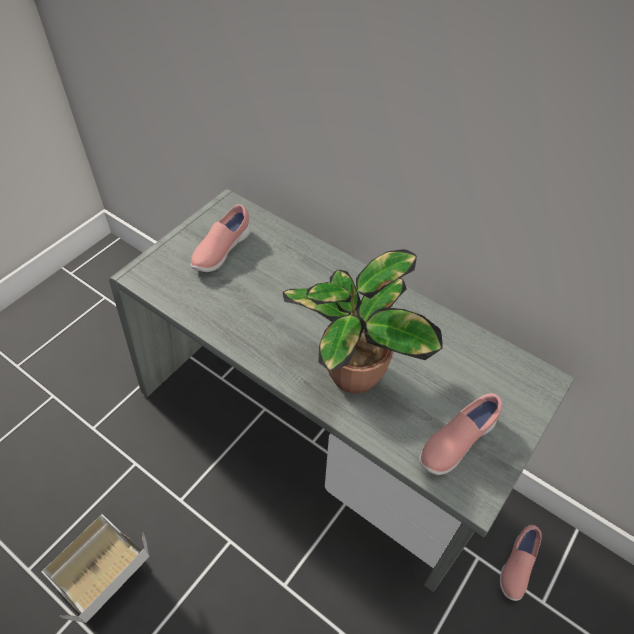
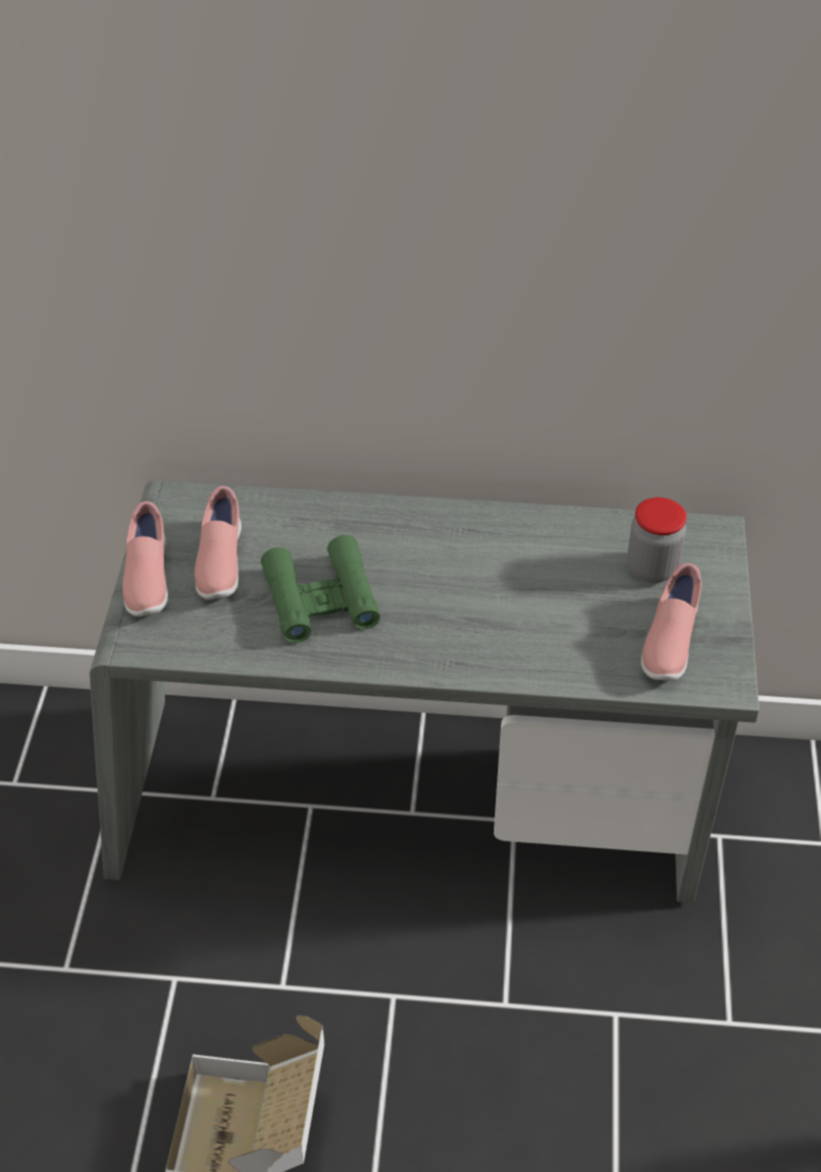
camera: 30 degrees left, 5 degrees down
(258, 299) = (321, 599): none -> green binoculars
(351, 375) = (504, 630): potted plant -> none
(481, 383) = (652, 568): none -> jar
(516, 566) = (769, 820): pink shoe -> pink shoe (147, 579)

